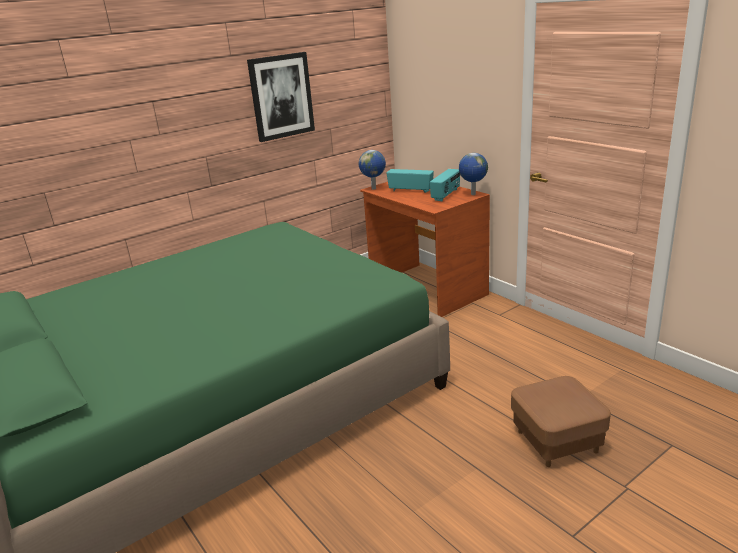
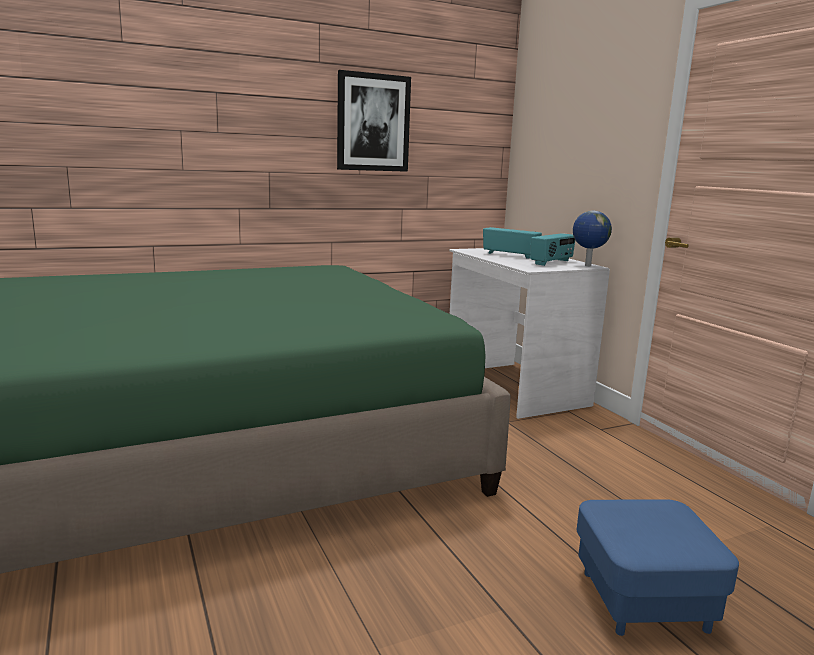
camera: 10 degrees right, 10 degrees down
(374, 189) = (466, 250): globe -> none
(426, 289) = (513, 388): brown desk -> white desk
(556, 441) = (643, 600): brown ottoman -> blue ottoman

